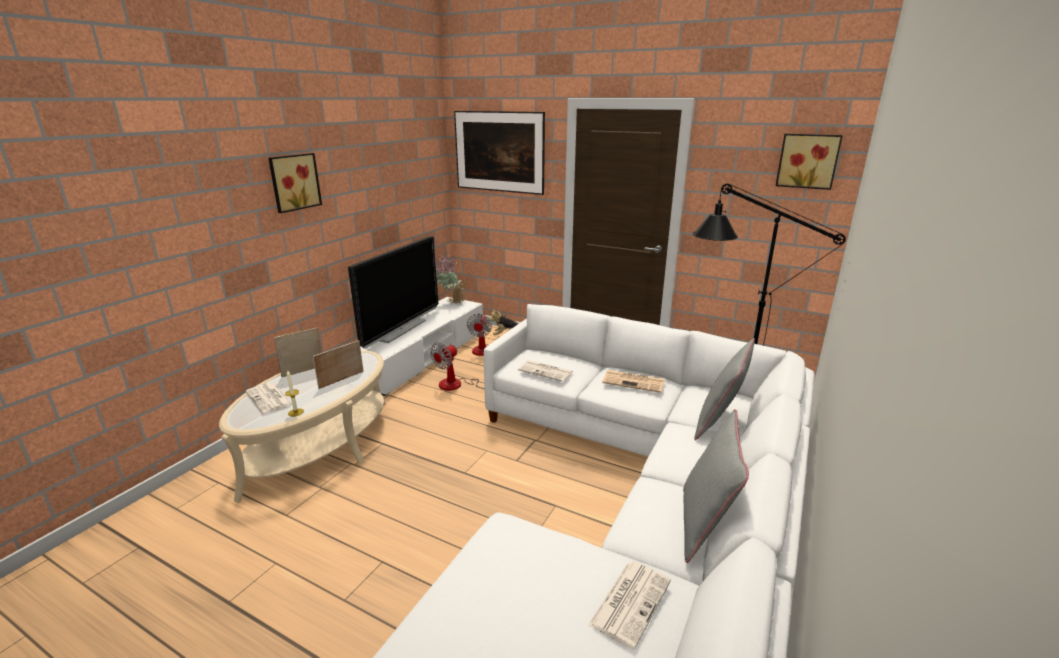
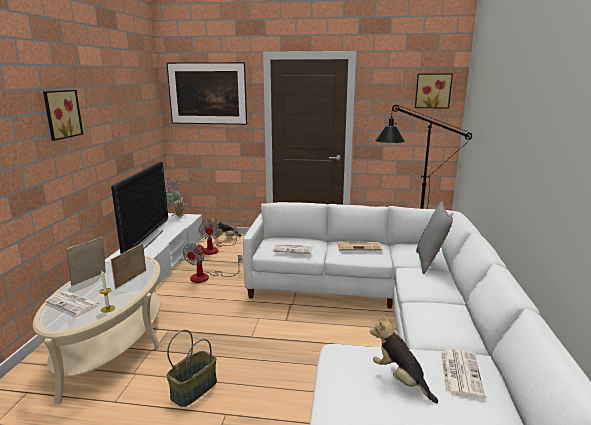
camera: 20 degrees left, 5 degrees down
(367, 522) = (194, 389): none -> basket
(544, 587) = (400, 379): none -> plush toy
(704, 526) = (466, 320): grey pillow -> none

